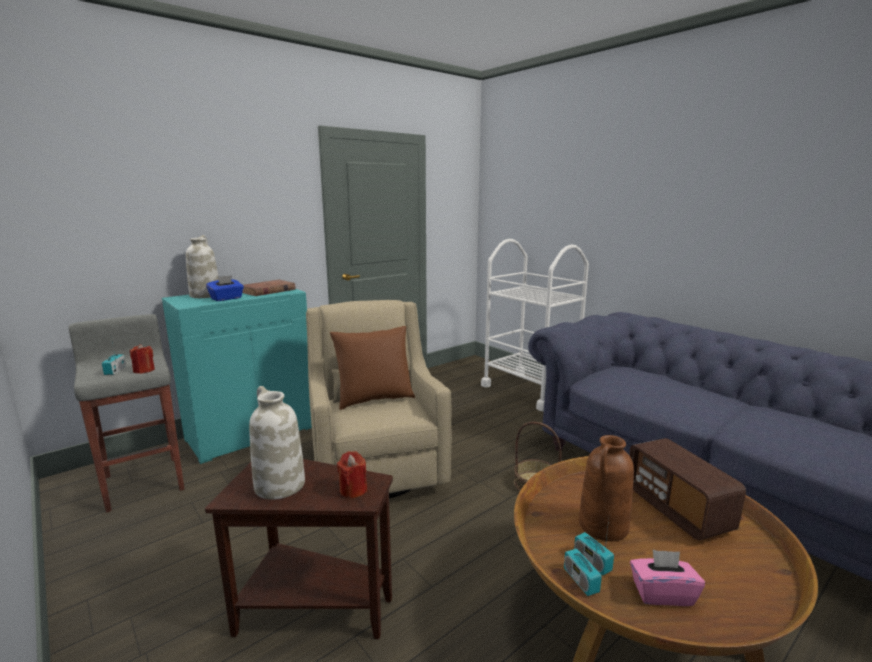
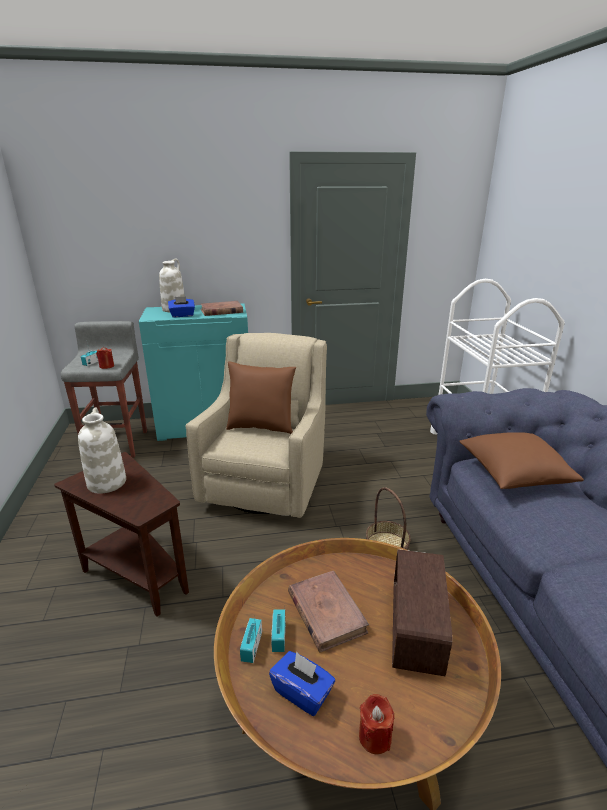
camera: 30 degrees right, 10 degrees up
(353, 490) = (142, 503): red candle -> red candle (374, 736)
(603, 526) = (326, 612): brown vase -> brown book
(626, 380) = (513, 474): none -> brown pillow
(662, 593) = (302, 692): pink tissue box -> blue tissue box

